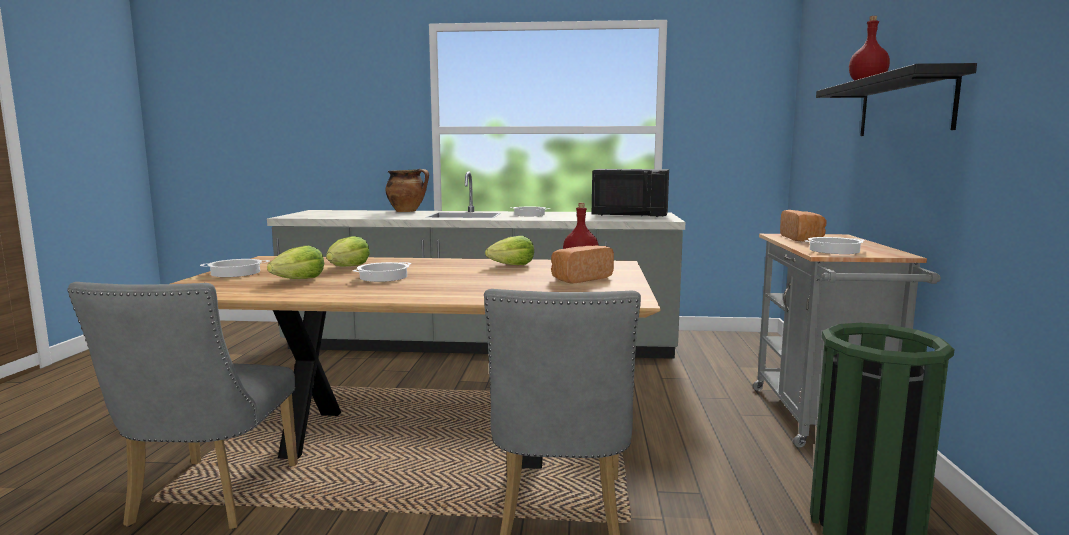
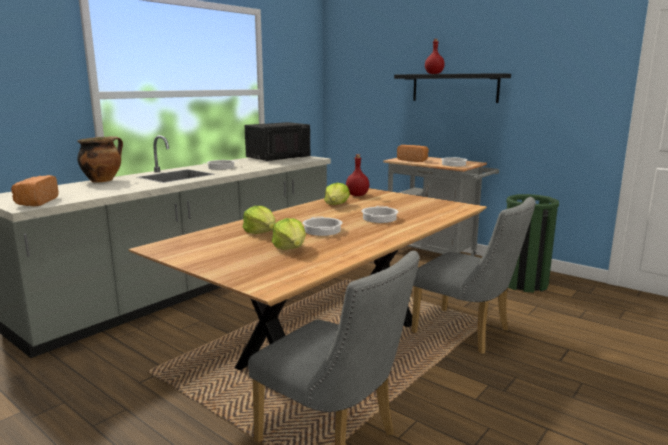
camera: 55 degrees left, 5 degrees up
(235, 273) = (216, 262): cooking pot -> cooking pot (380, 218)
(580, 278) = (399, 202): bread -> bread (36, 202)

